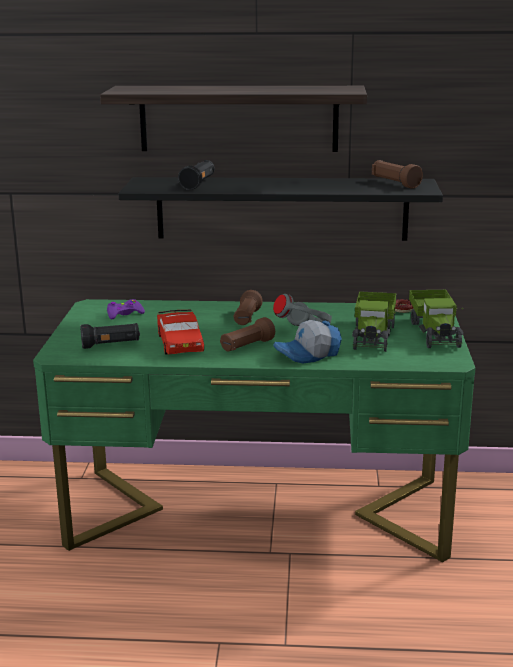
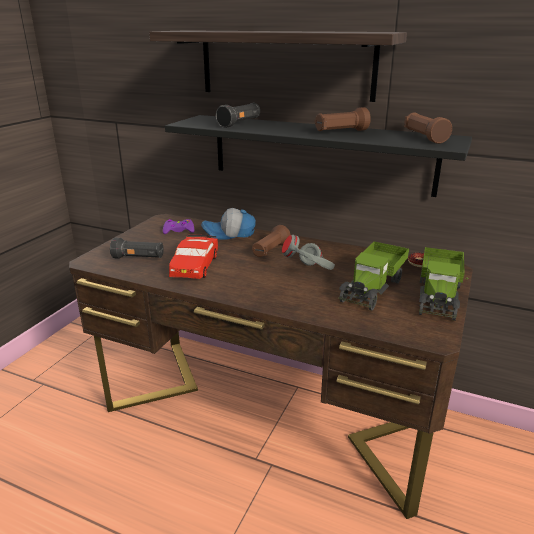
camera: 20 degrees right, 5 degrees up
(246, 346) = (245, 280): brown flashlight -> brown flashlight (340, 132)
(258, 512) = (268, 413): green desk -> brown desk
(308, 355) = (293, 299): cap -> cap (229, 234)

